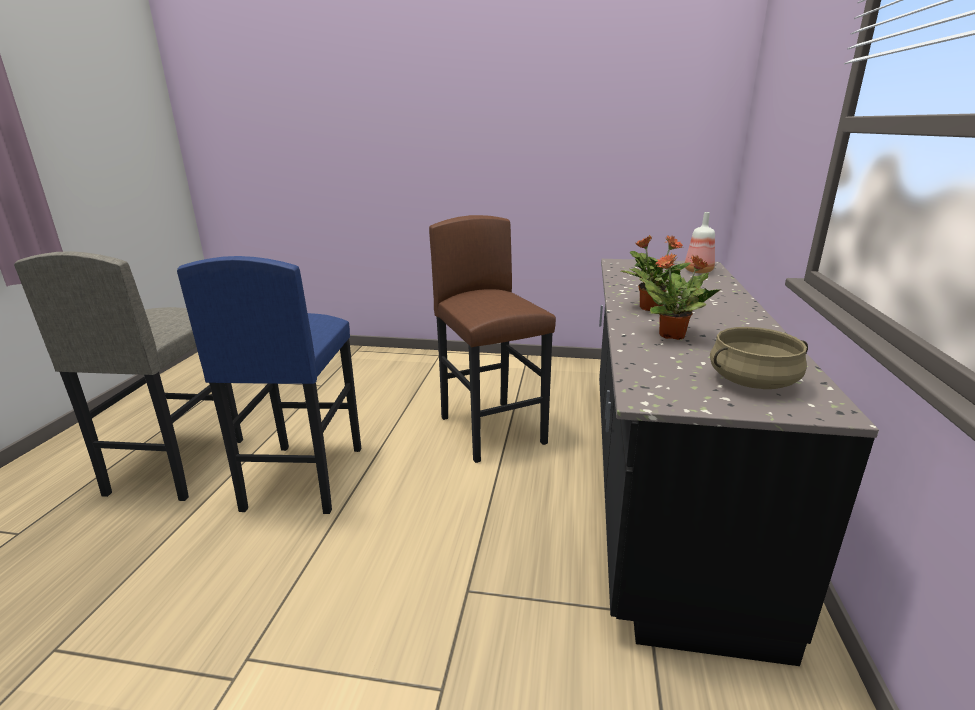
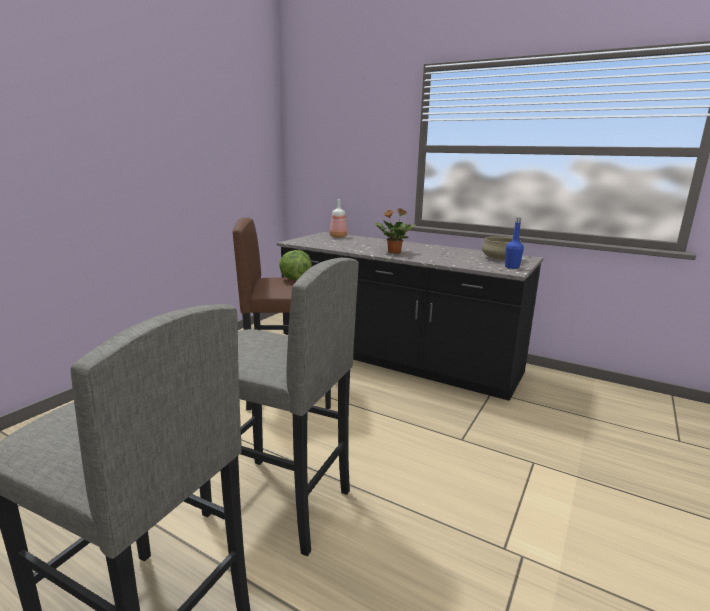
camera: 70 degrees left, 5 degrees down
(303, 478) = (279, 503): blue stool -> grey stool
(499, 299) = (295, 279): none -> lettuce
(673, 335) = (440, 256): potted plant -> none
(684, 396) = (512, 267): none -> blue bottle

